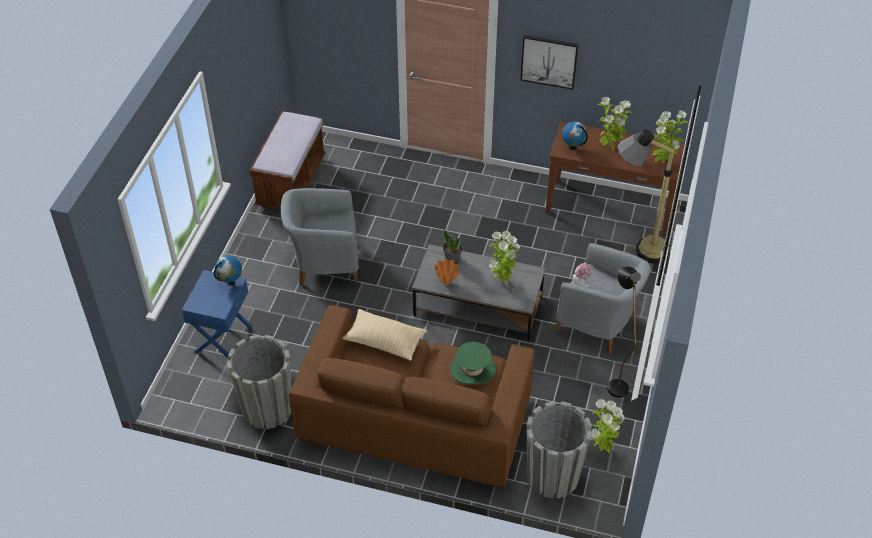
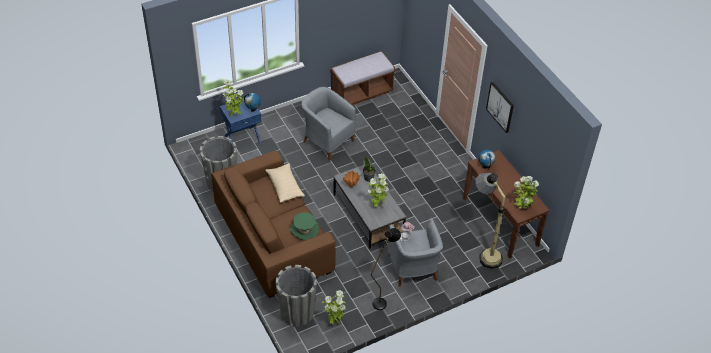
camera: 45 degrees right, 0 degrees up
(610, 147) = (505, 181): potted plant -> potted plant (234, 115)

